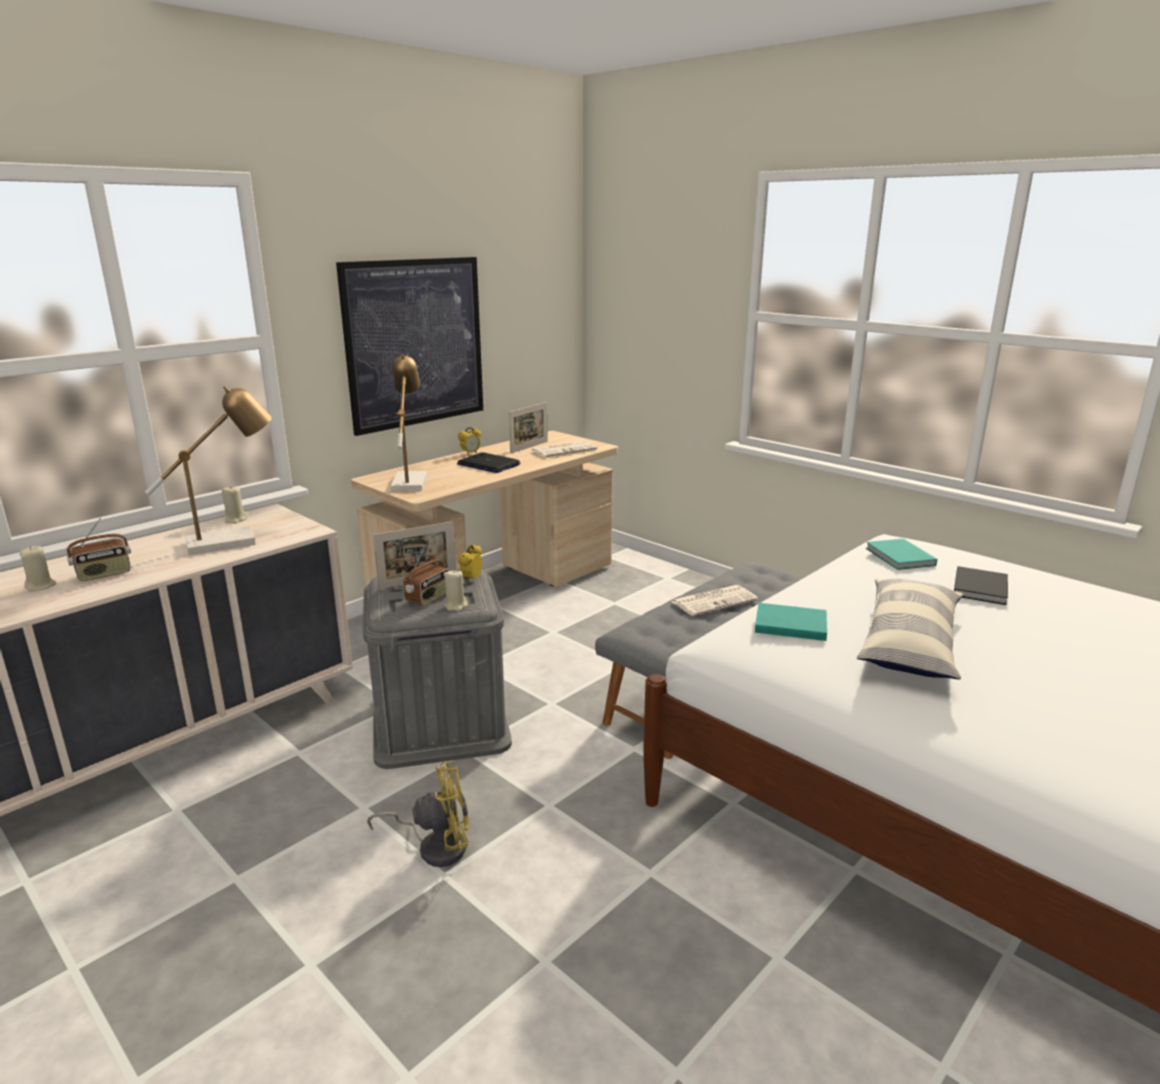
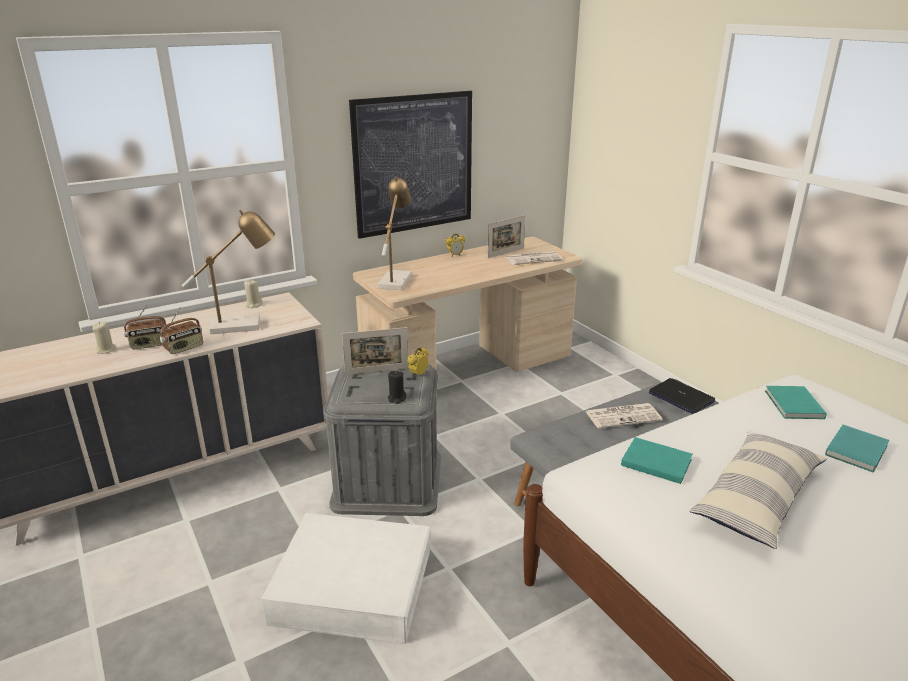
camera: 15 degrees right, 5 degrees up
(428, 598) = (379, 388): radio -> radio (184, 348)
(435, 846) = (353, 585): yellow fan -> white storage box
(456, 606) = (397, 398): beige candle -> black candle
(488, 464) = (464, 268): laptop -> laptop (680, 397)
(981, 588) = (857, 450): black book -> turquoise book

